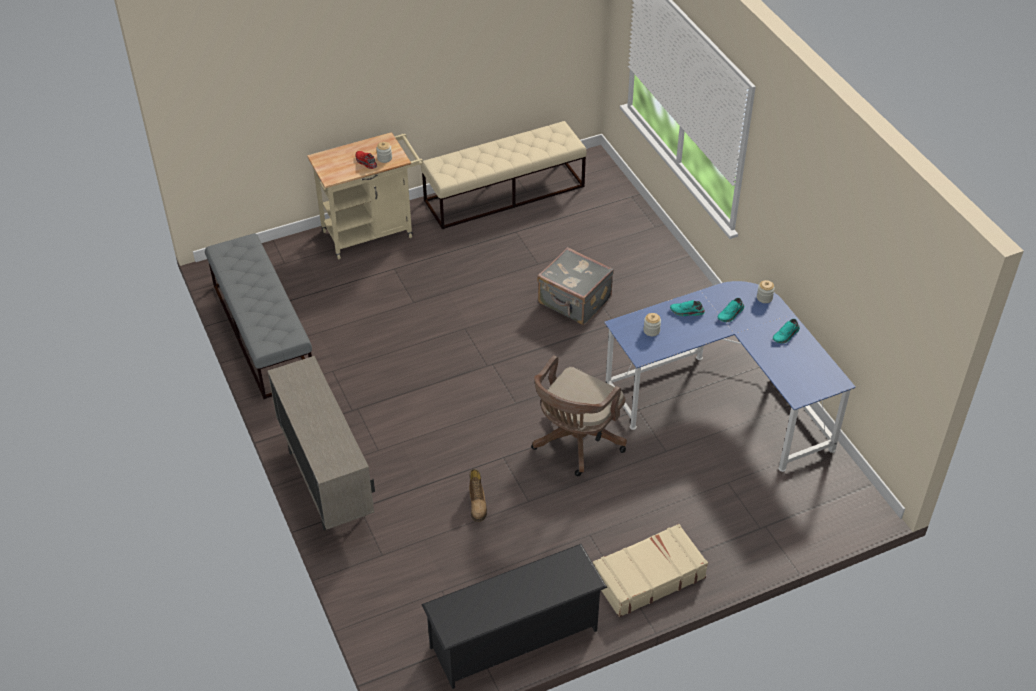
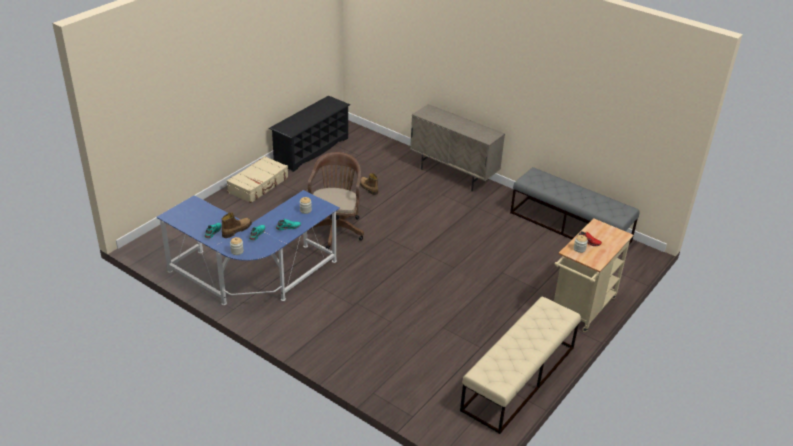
camera: 150 degrees right, 10 degrees down
(574, 302) = (394, 308): grey suitcase -> none
(754, 329) = (236, 230): none -> boot

